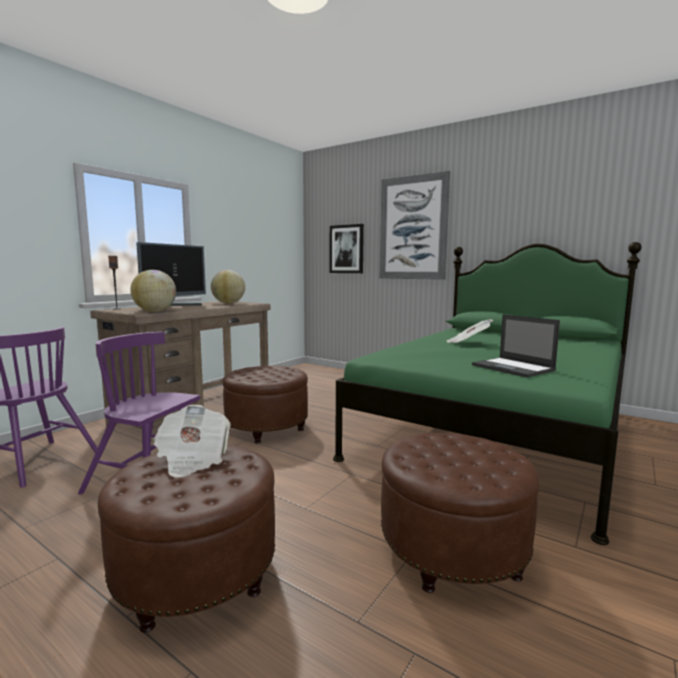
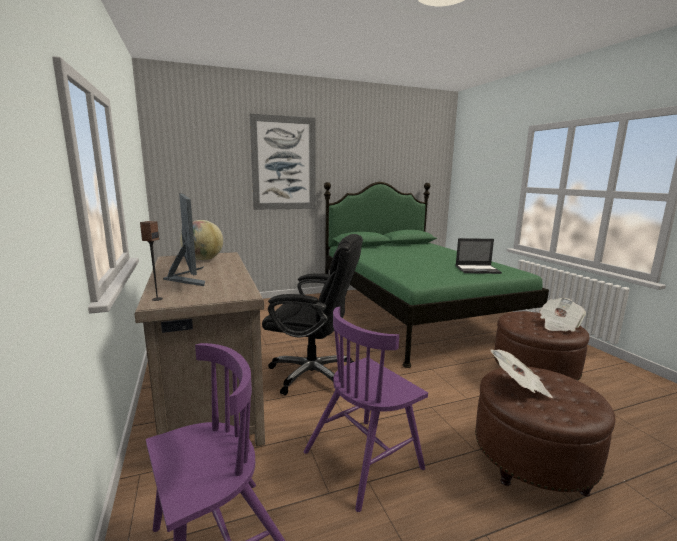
camera: 55 degrees left, 5 degrees up
(155, 311) = (238, 288): globe -> none
(266, 428) = (312, 373): brown ottoman -> black office chair
(346, 249) = (211, 180): picture -> none
(468, 343) = (400, 258): newspaper -> newspaper (558, 325)

